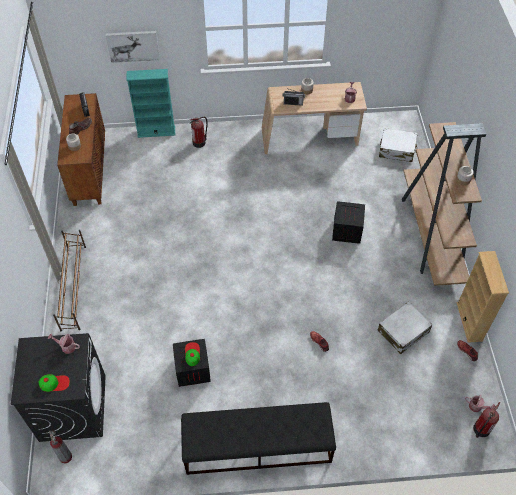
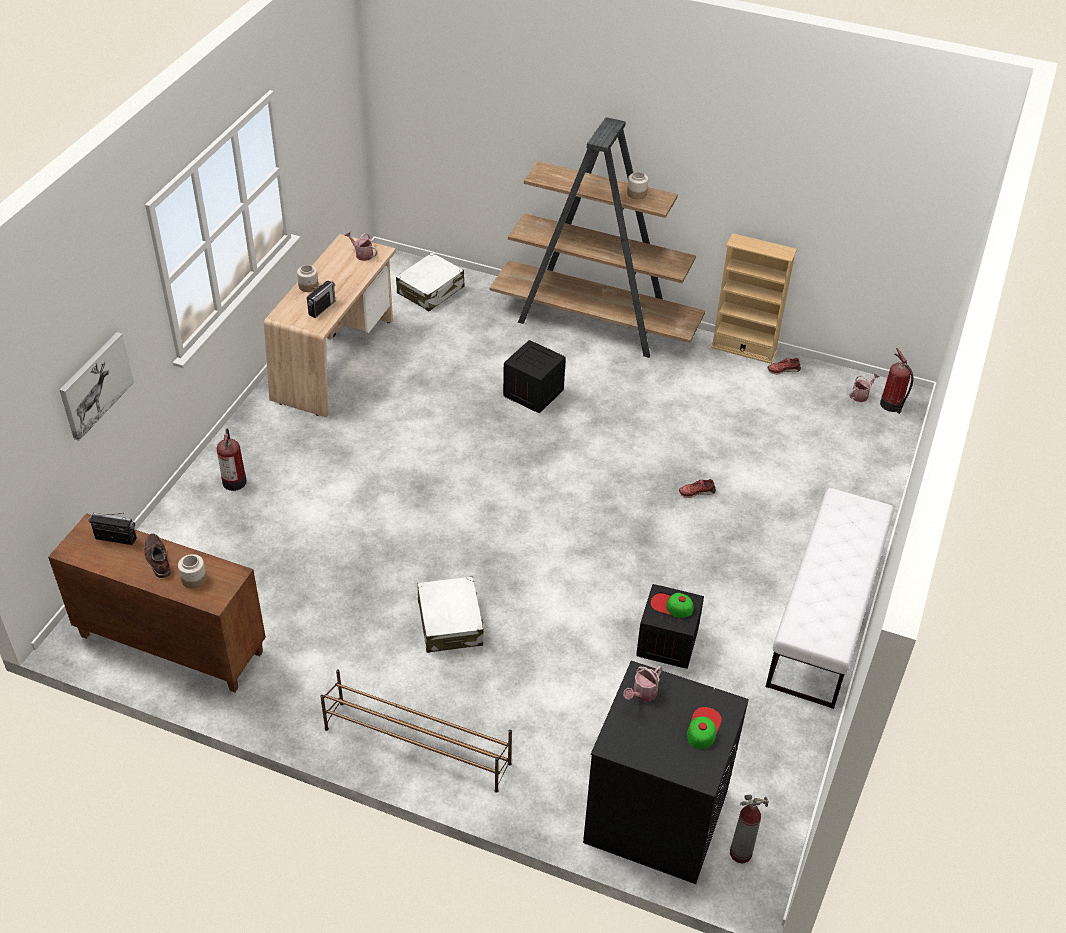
camera: 65 degrees left, 10 degrees down
(156, 132) = (160, 525): turquoise bookcase -> none
(257, 447) = (824, 616): black bench -> white bench
(403, 331) = (725, 409): white suitcase -> white suitcase (450, 623)

